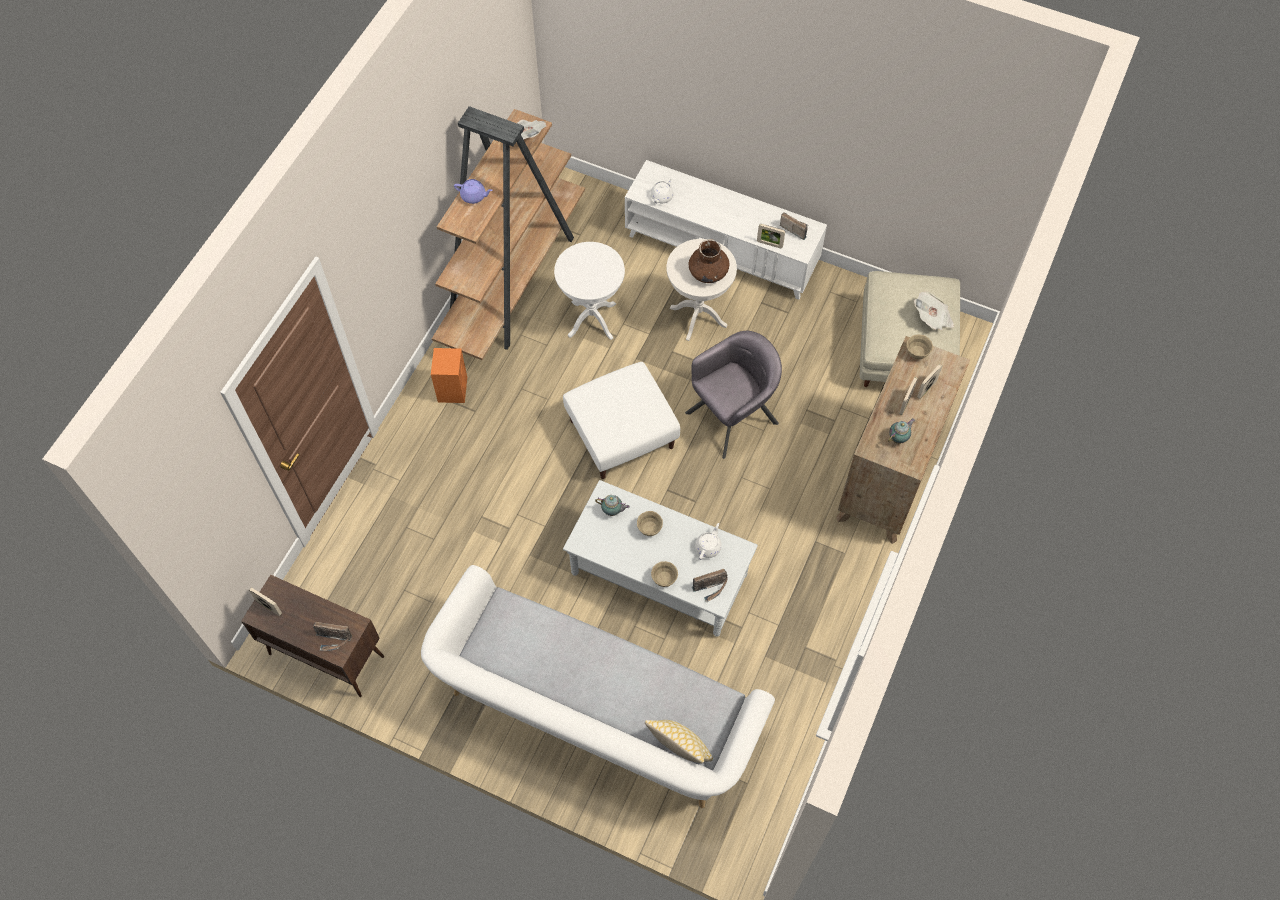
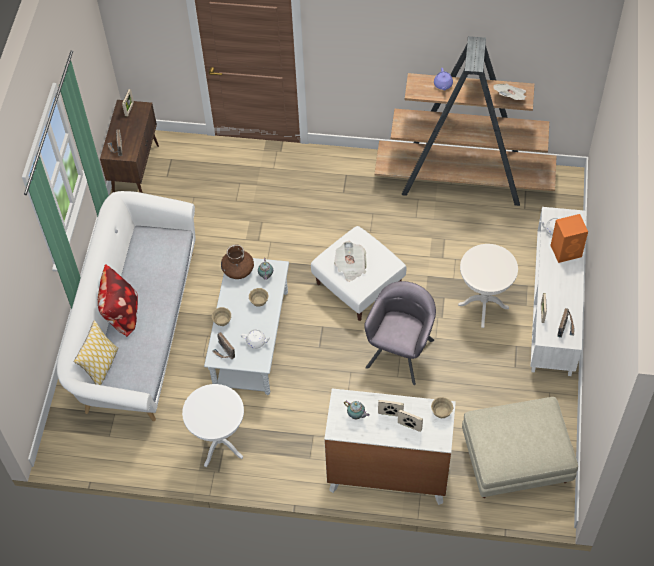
camera: 75 degrees right, 5 degrees down
(452, 388) = (356, 174): orange speaker -> orange speaker (566, 251)
(592, 320) = (450, 238): white side table -> white side table (220, 445)
(605, 705) = (121, 315): none -> pillow
(708, 272) = (485, 272): brown vase -> brown vase (238, 270)
(733, 418) = (400, 353): grey armchair -> grey armchair turned 105 degrees counterclockwise
(888, 477) = (388, 474): brown dresser -> white dresser
(932, 318) = (524, 451): newspaper -> newspaper (350, 266)

